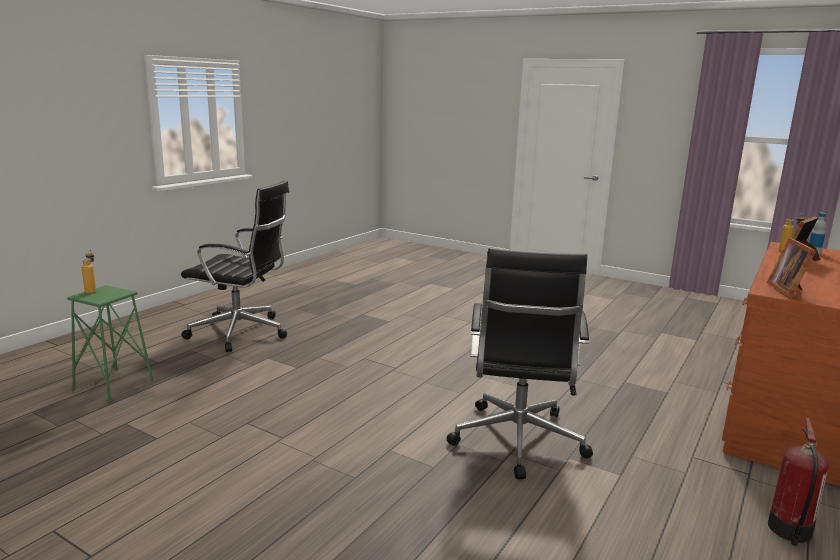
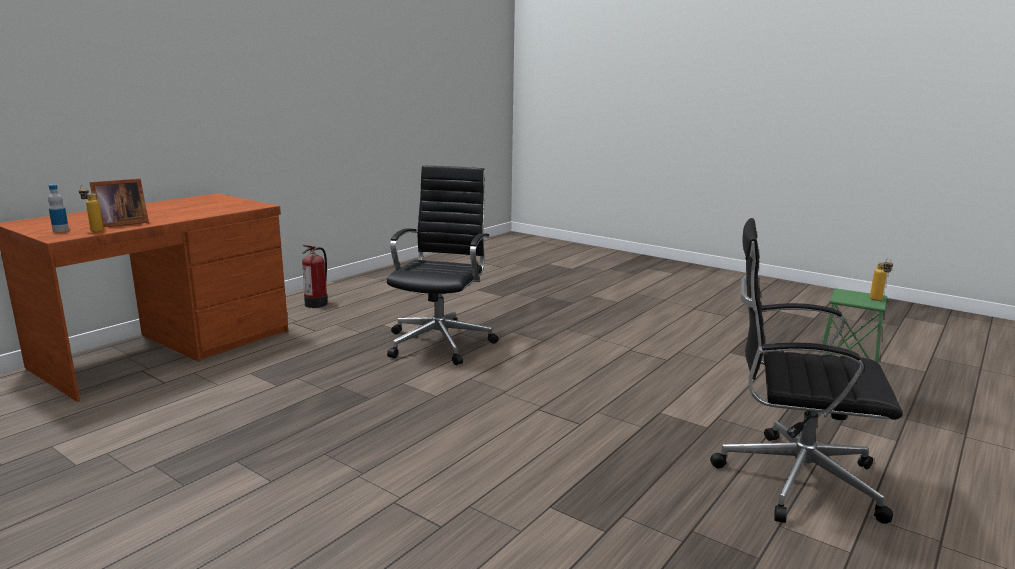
camera: 175 degrees left, 0 degrees up
(789, 290) = (242, 205): picture frame -> none

